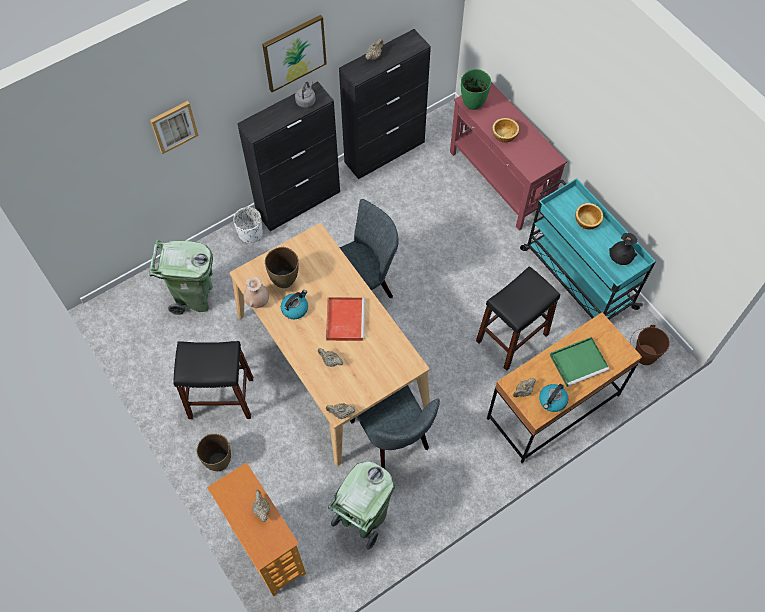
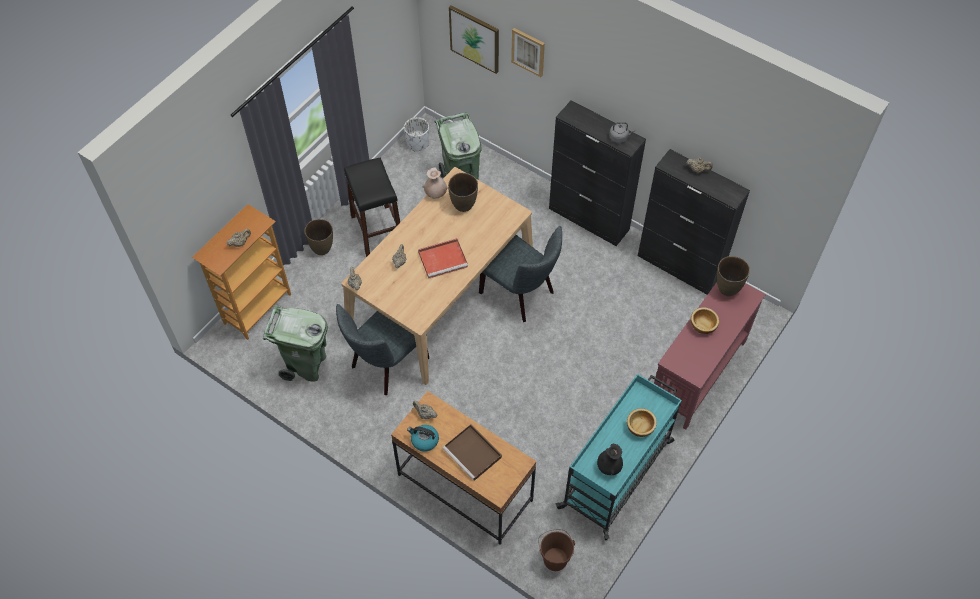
camera: 70 degrees right, 5 degrees down
(250, 233) = (540, 195): white planter -> white planter (418, 143)
(294, 53) = (638, 96): picture -> picture (475, 39)
(295, 308) = (439, 221): kettle -> none
(473, 103) = (727, 289): green vase -> brown vase
(512, 337) = (524, 432): black stool -> none
(579, 362) = (473, 454): green tray -> brown tray

